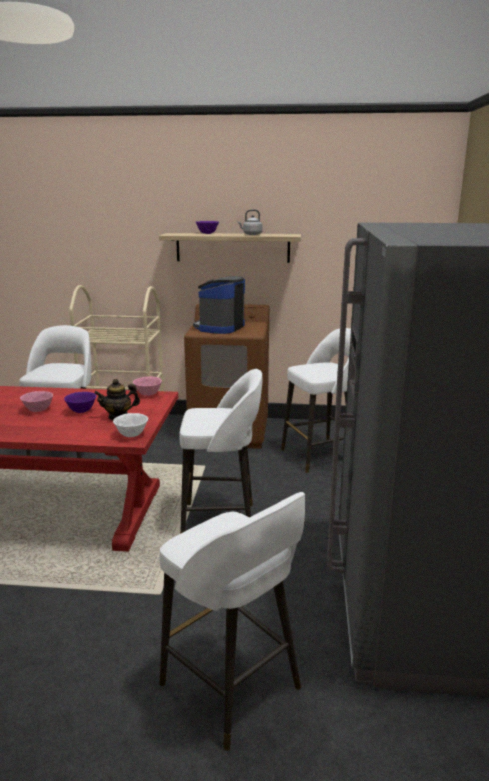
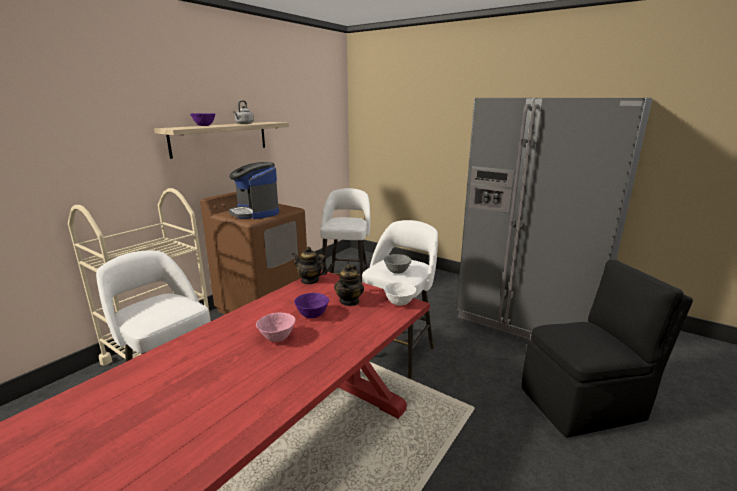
camera: 60 degrees left, 0 degrees up
(148, 394) = (310, 280): pink bowl -> teapot
(199, 418) = (397, 272): none -> grey bowl
(233, 689) = (584, 403): white stool -> black chair

